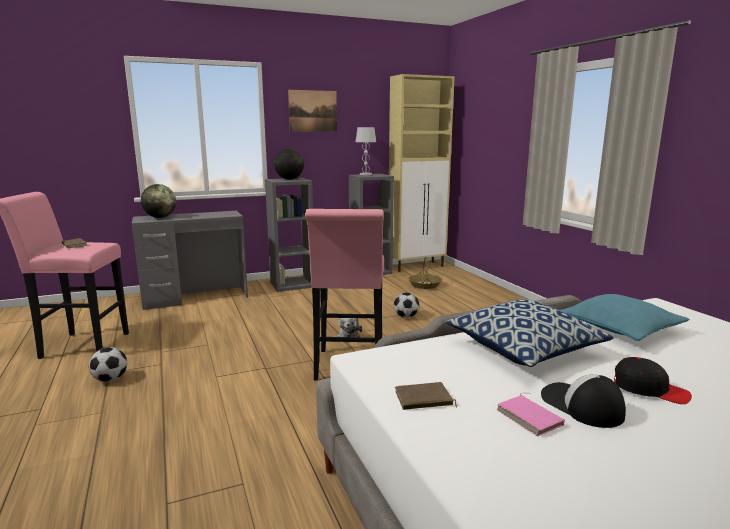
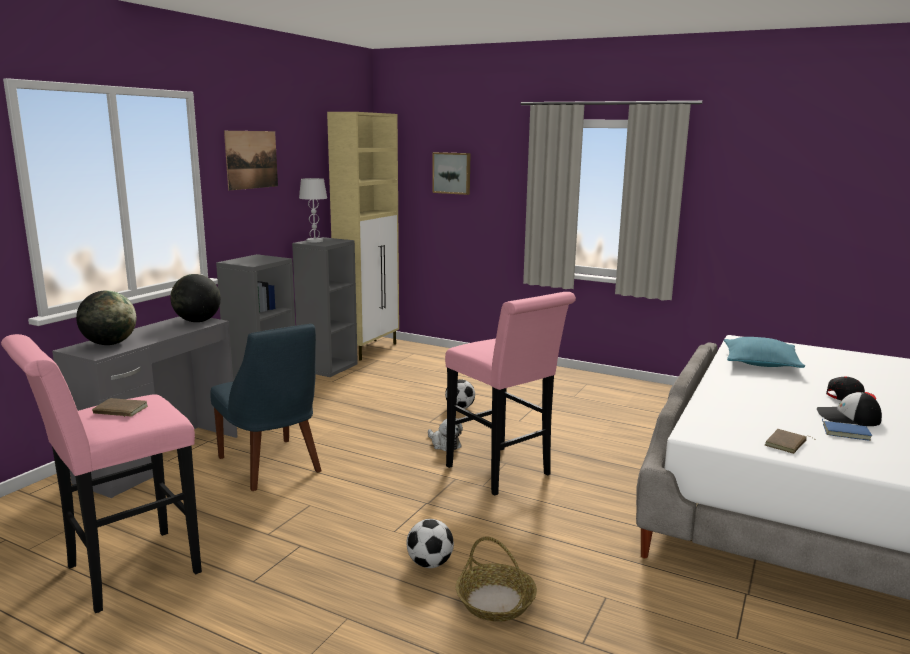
camera: 40 degrees left, 0 degrees up
(110, 379) = (276, 586): football -> football (429, 563)
(232, 317) = (272, 466): none -> blue chair
(289, 179) = (254, 259): globe -> globe (198, 321)
(424, 285) = (415, 369): basket -> basket (495, 601)
(488, 124) = (452, 173): none -> picture
(524, 349) = (753, 393): pillow -> none
(531, 417) = (846, 432): pink book -> blue book

